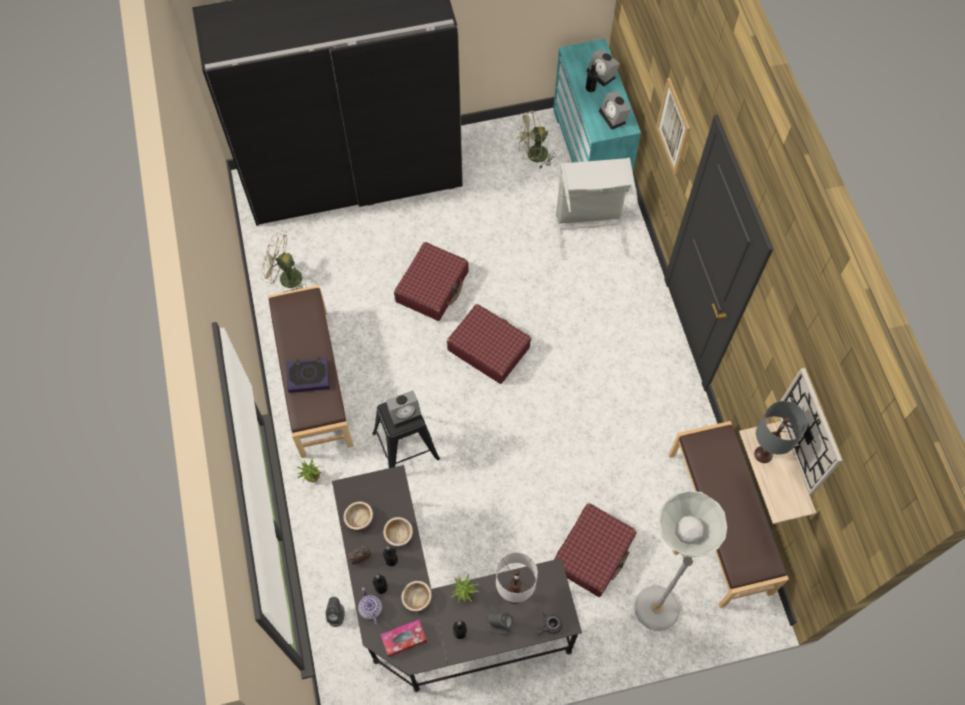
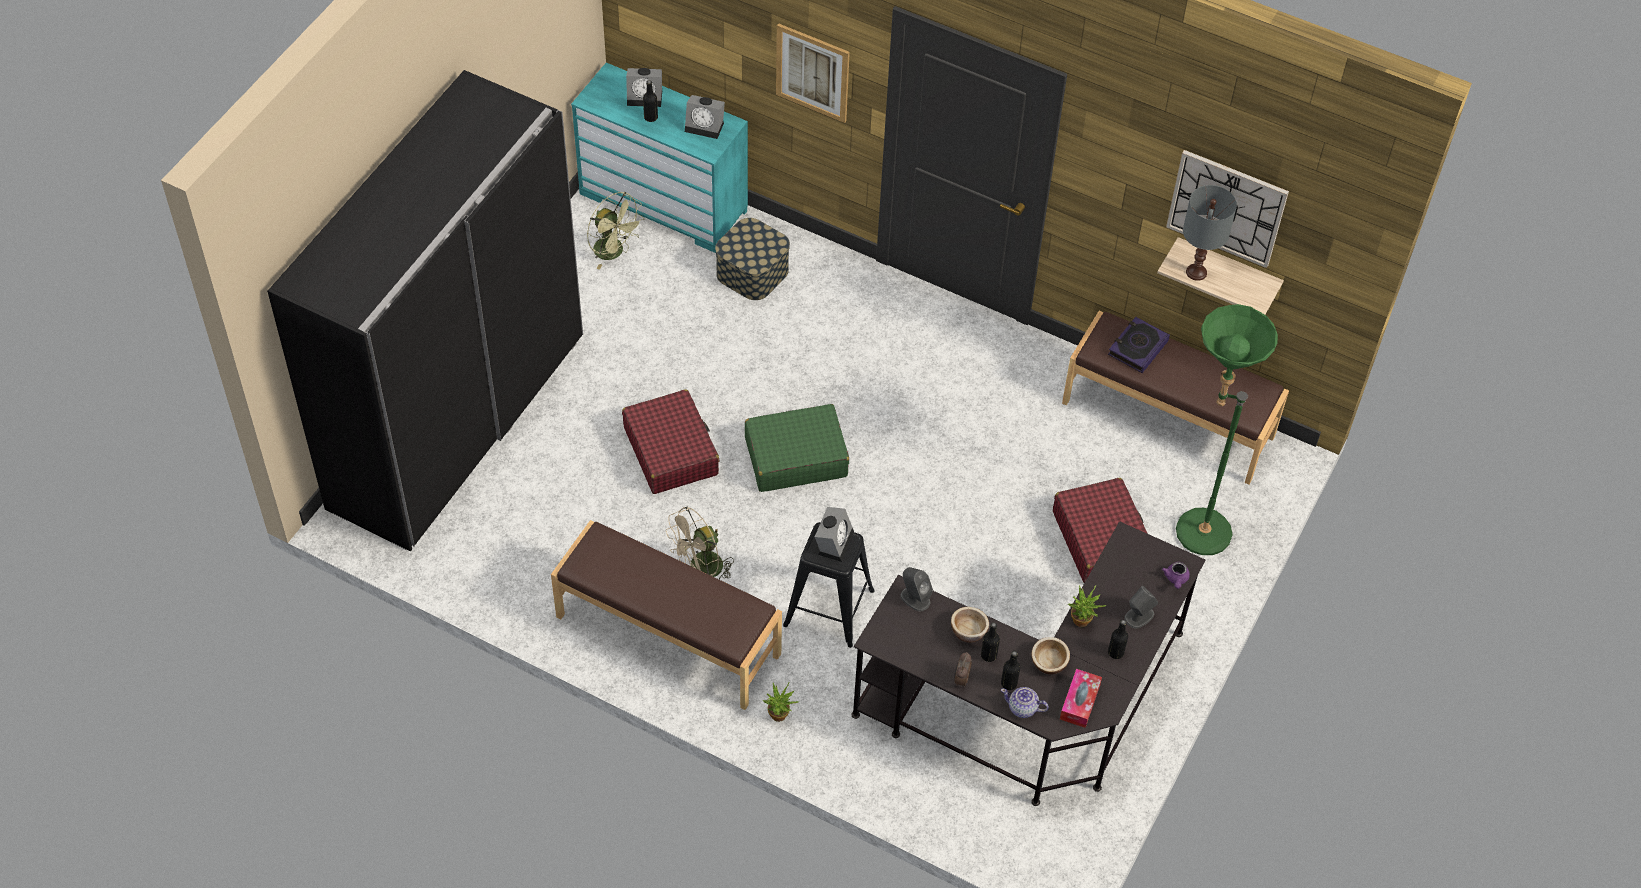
camera: 50 degrees left, 10 degrees down
(285, 278) = (510, 572): beige fan -> beige fan (700, 570)
(308, 376) = (693, 602): book -> book (1137, 347)
(336, 614) = (952, 802): grey speaker -> grey speaker (915, 598)
(359, 519) = (919, 651): bowl -> none
(488, 348) = (795, 457): red suitcase -> green suitcase
(514, 595) = (1120, 583): white table lamp -> none
(533, 156) = (614, 252): green fan -> green fan turned 75 degrees counterclockwise
(549, 626) = (1176, 579): grey teapot -> purple teapot
(590, 227) = (752, 272): grey laundry basket -> storage box
(651, 599) = (1191, 530): grey floor lamp -> green floor lamp

